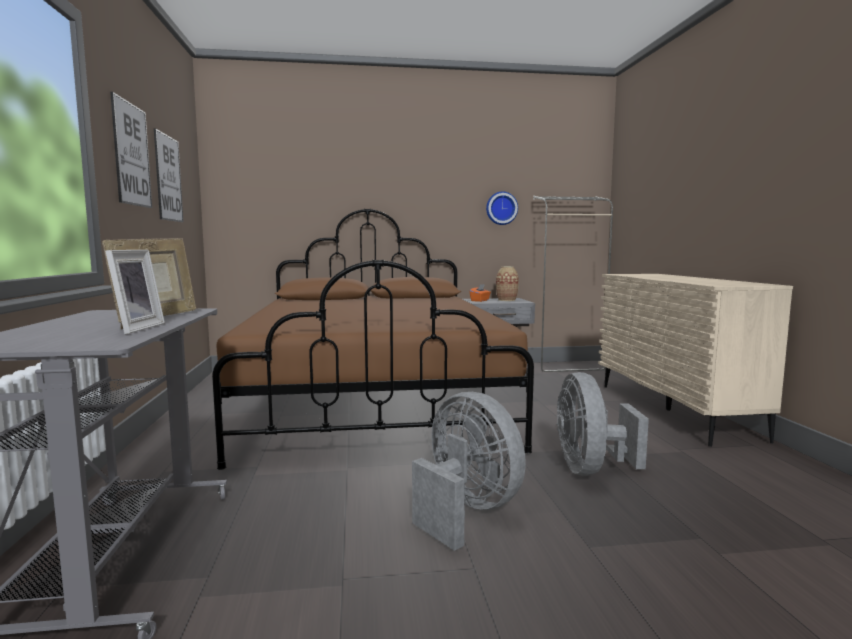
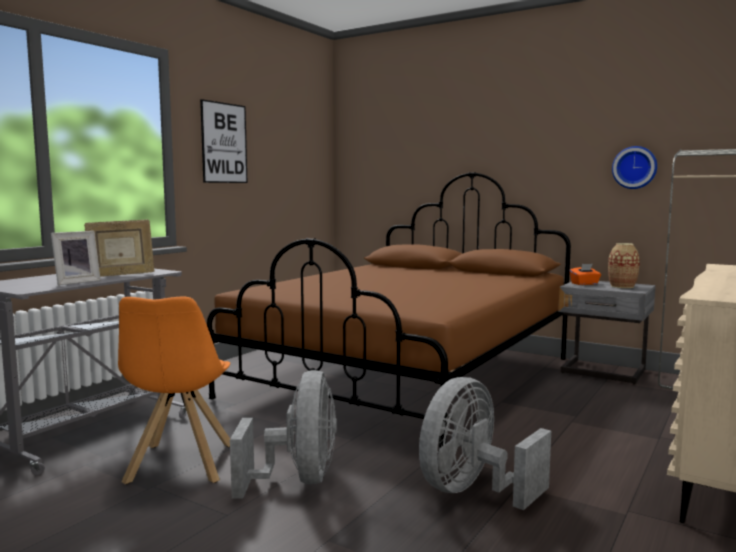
camera: 40 degrees right, 0 degrees up
(168, 178) = (277, 155): picture -> none
(327, 546) = (180, 465): none -> orange chair

